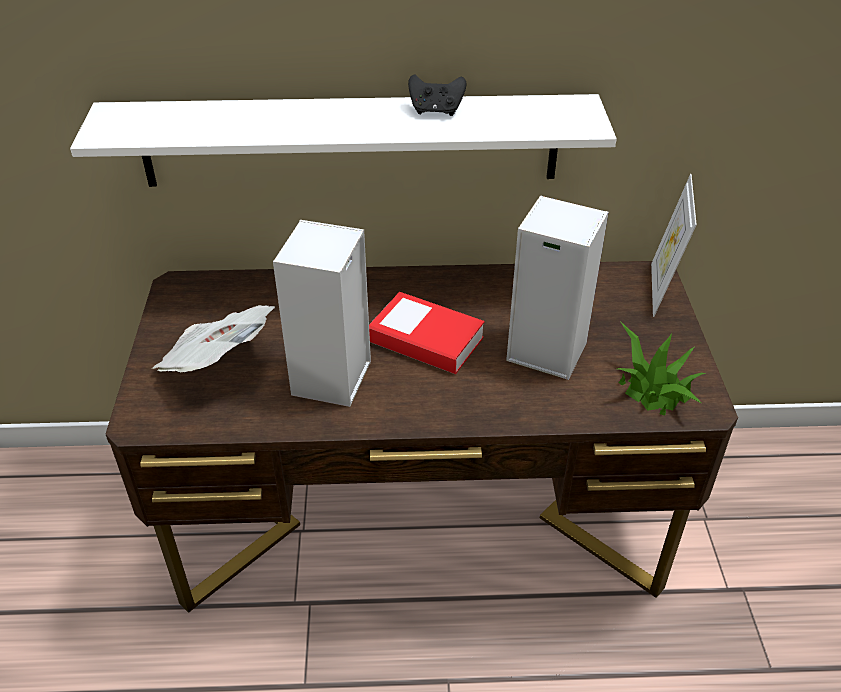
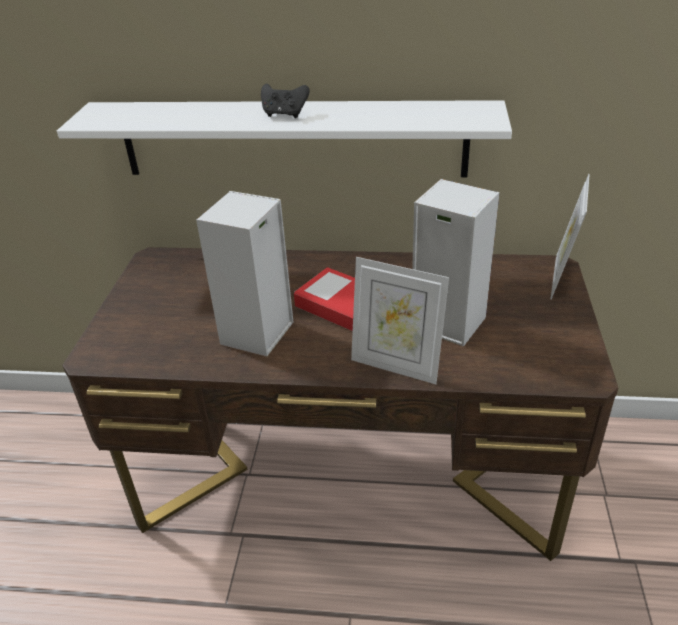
camera: 10 degrees right, 5 degrees down
(218, 362) = (167, 316): newspaper -> none
(436, 111) = (359, 110): black game controller -> black game controller (284, 115)
(499, 408) = (396, 366): none -> picture frame
(654, 388) = (541, 358): potted plant -> none

